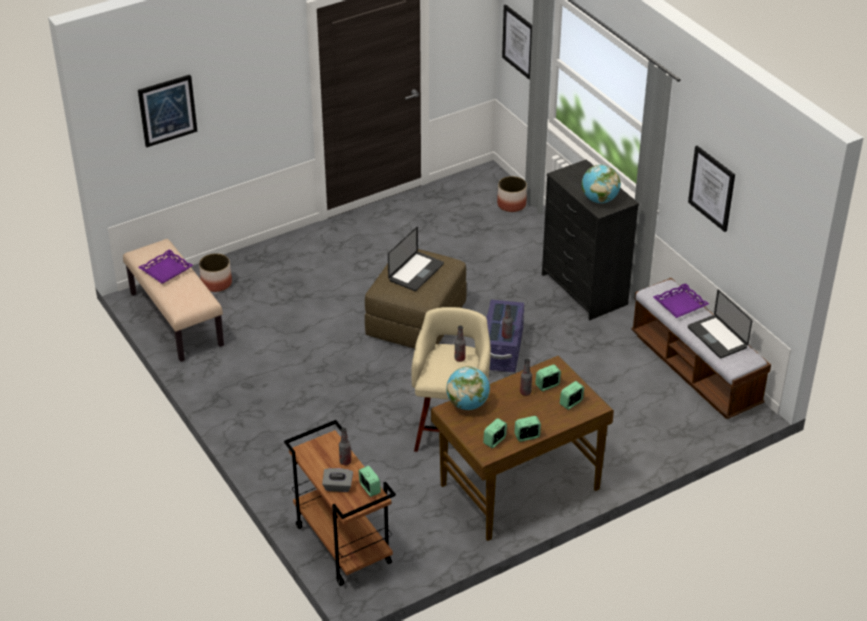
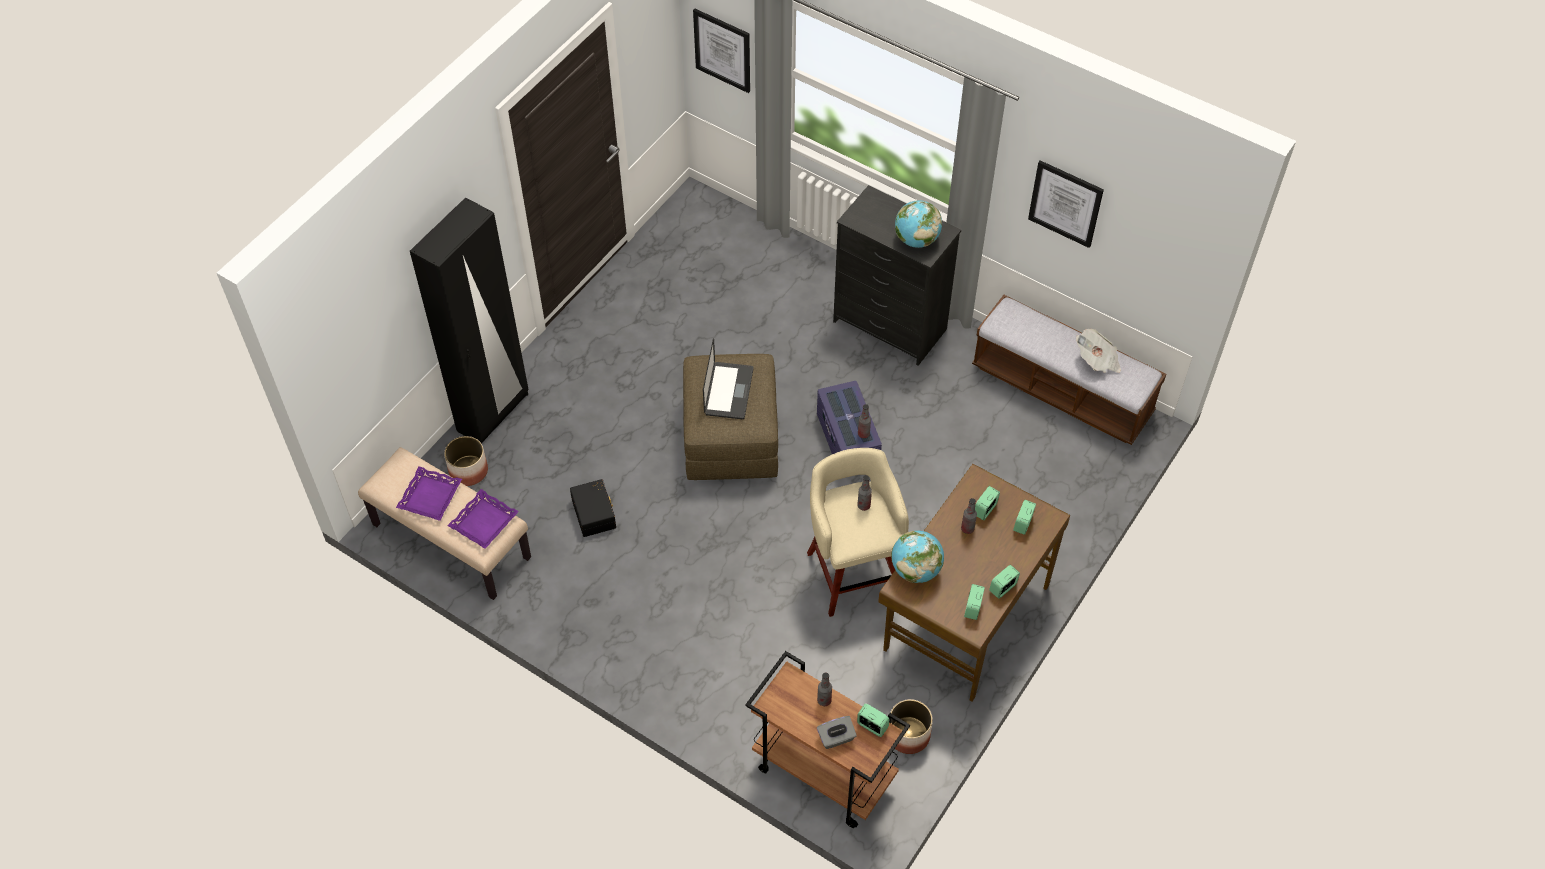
camera: 25 degrees left, 15 degrees up
(167, 110) = (373, 309): picture -> none
(257, 256) = (493, 413): none -> black wardrobe
(286, 334) = (595, 513): none -> black storage box
(511, 204) = (745, 234): planter -> planter (908, 735)
(680, 304) = (1036, 330): purple tray -> purple tray (484, 522)
(717, 337) = (1097, 360): laptop -> newspaper

